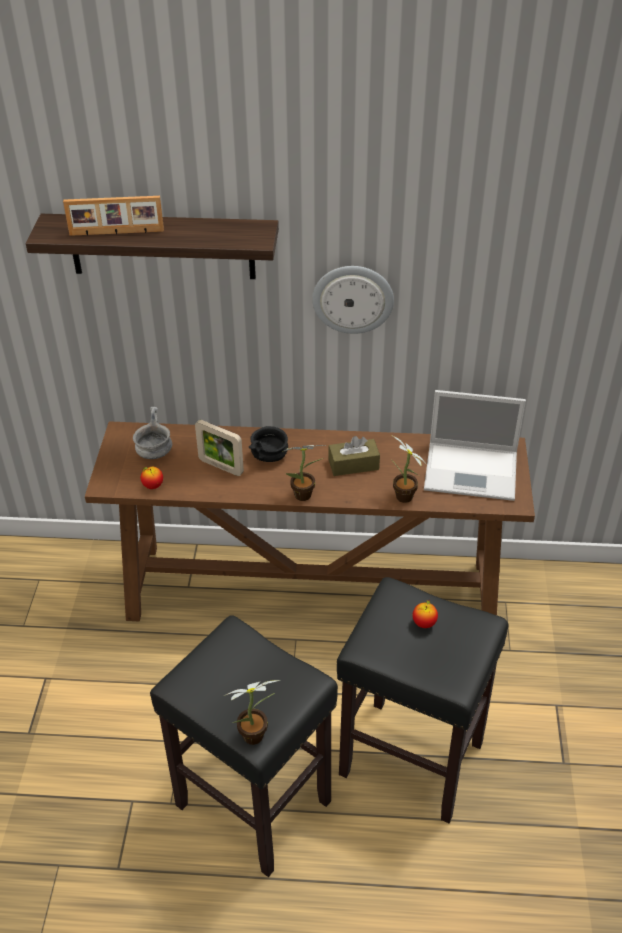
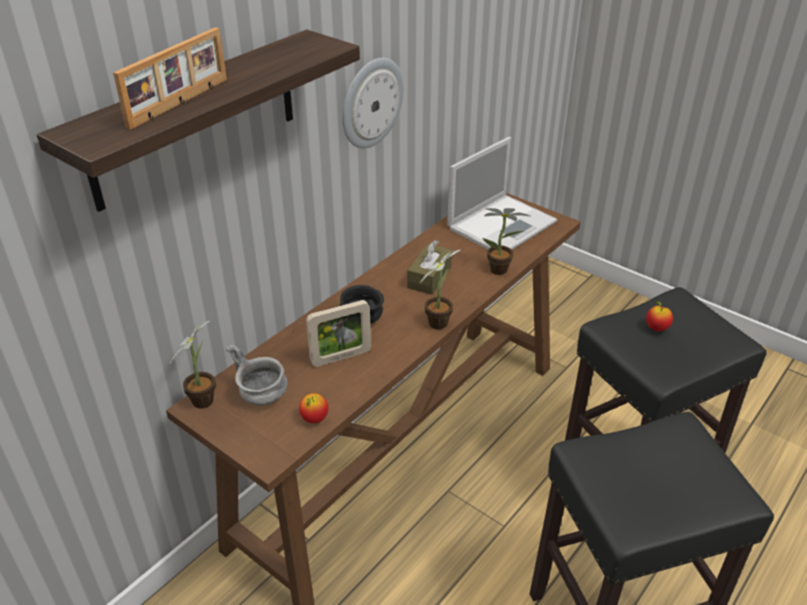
camera: 55 degrees left, 5 degrees down
(257, 735) = (734, 494): potted plant -> potted plant (205, 398)

